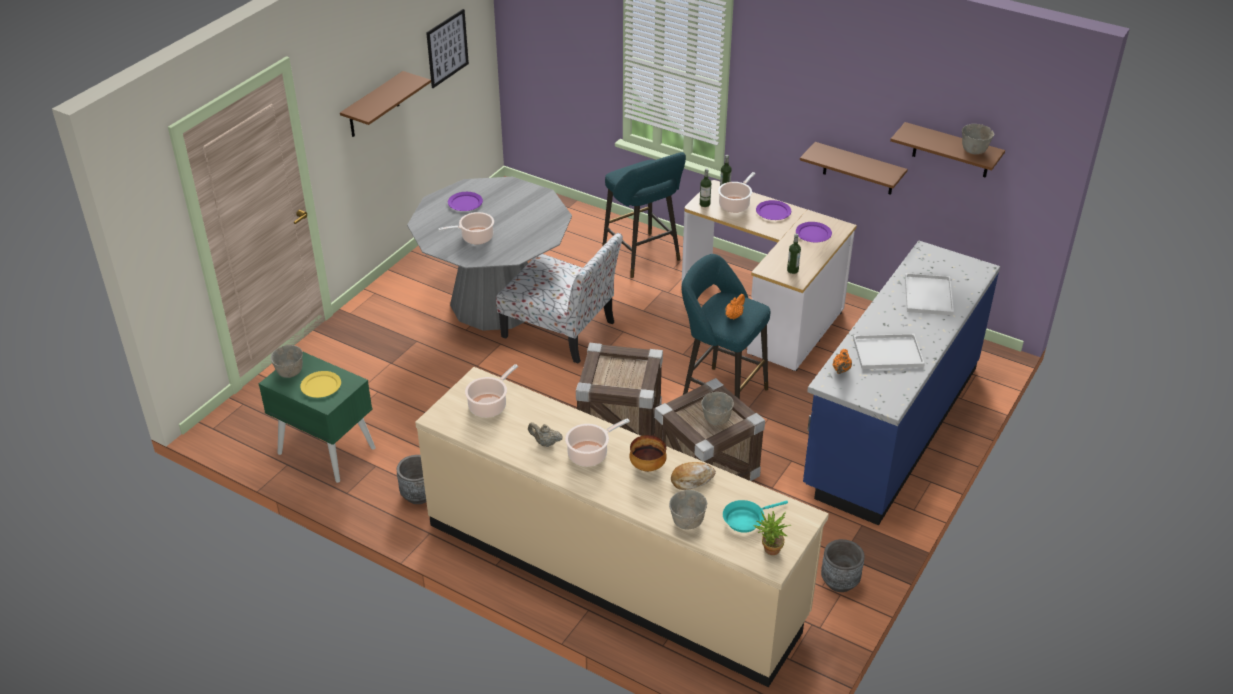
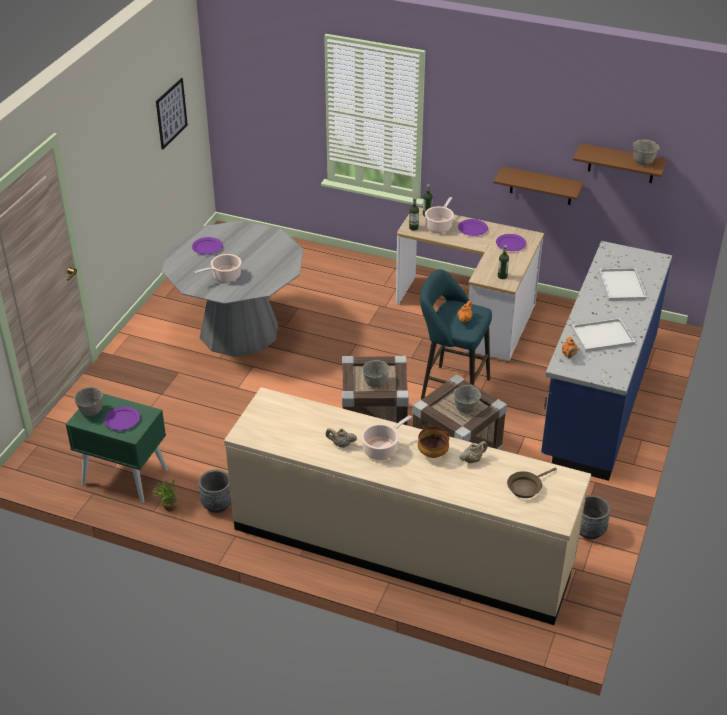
camera: 10 degrees left, 0 degrees up
(321, 386) = (122, 420): yellow plate -> purple plate
(373, 106) = (120, 169): brown shelf -> none
(489, 405) = (284, 418): cooking pot -> none
(561, 330) = (302, 349): chair -> none
(643, 257) = (356, 279): turquoise stool -> none
(687, 523) = (479, 496): grey bowl -> grey bowl (375, 383)
(692, 479) = (472, 460): bread -> beige teapot
(746, 519) = (526, 487): turquoise frying pan -> brown frying pan
(769, 551) = (552, 510): potted plant -> potted plant (168, 508)

